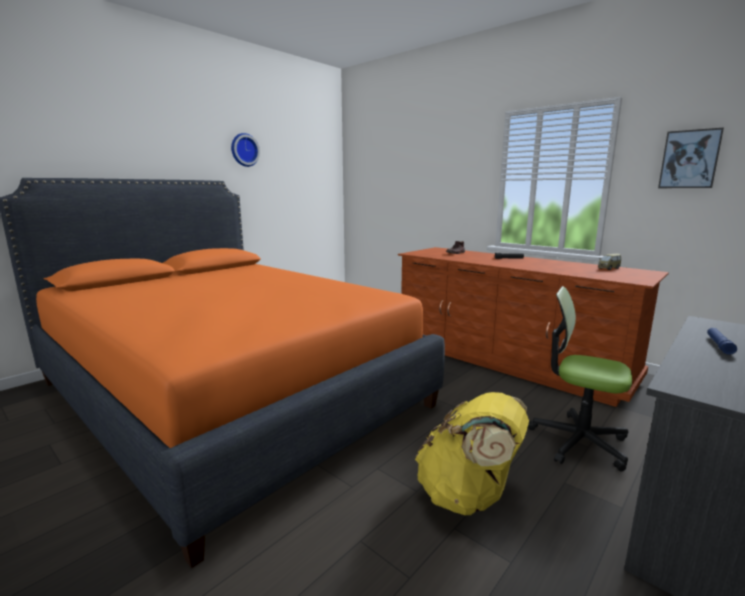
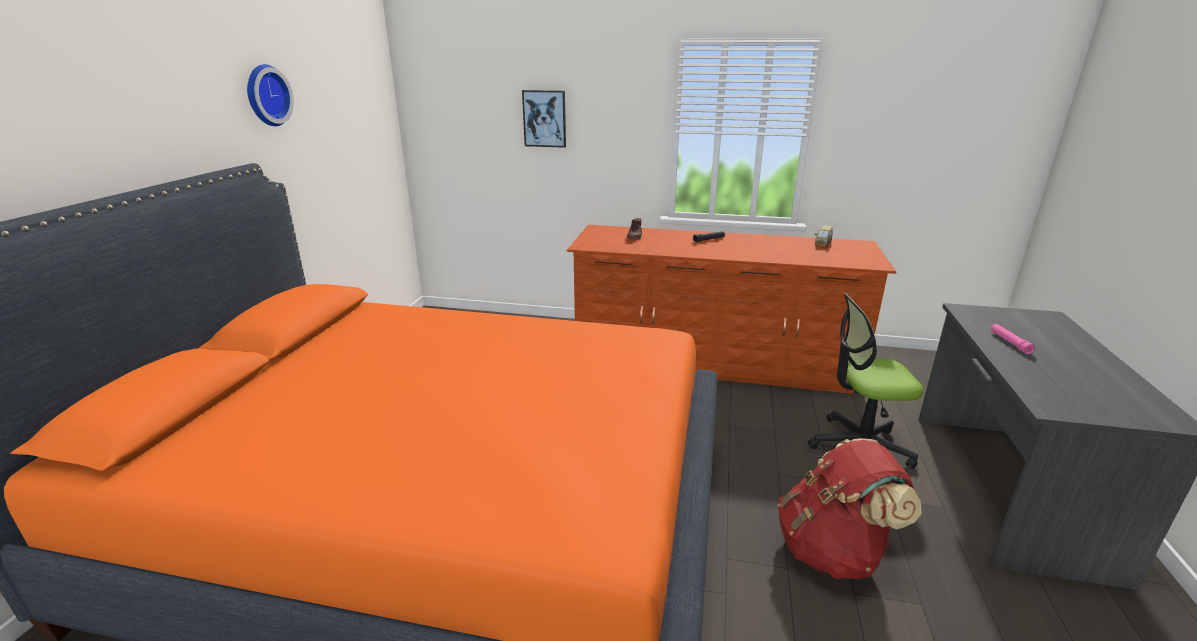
camera: 30 degrees left, 10 degrees up
(468, 495) = (832, 551): yellow backpack -> red backpack
(689, 159) = (890, 117): picture -> picture (544, 118)
(719, 345) = (1009, 342): blue flashlight -> pink flashlight

